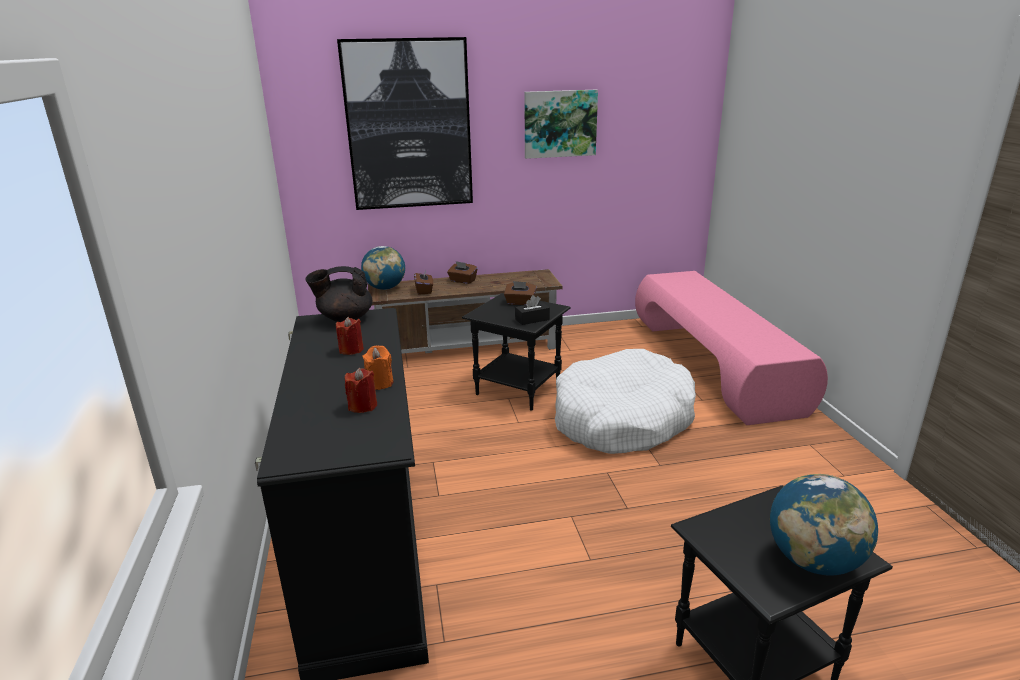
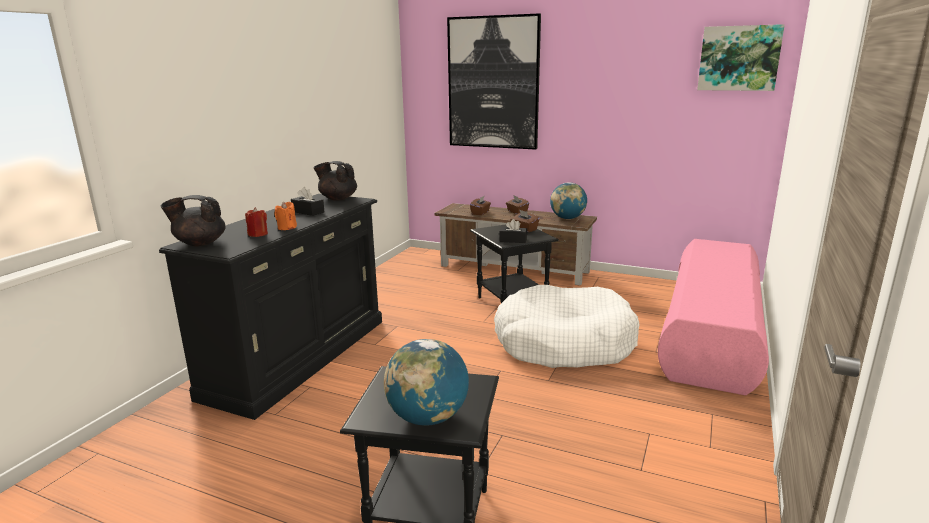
camera: 35 degrees right, 5 degrees down
(308, 449) = (199, 243): none -> black teapot
(351, 350) = (308, 212): red candle -> black tissue box
(385, 288) = (458, 207): globe -> globe (567, 218)
(560, 123) = (617, 87): picture -> picture (739, 58)

